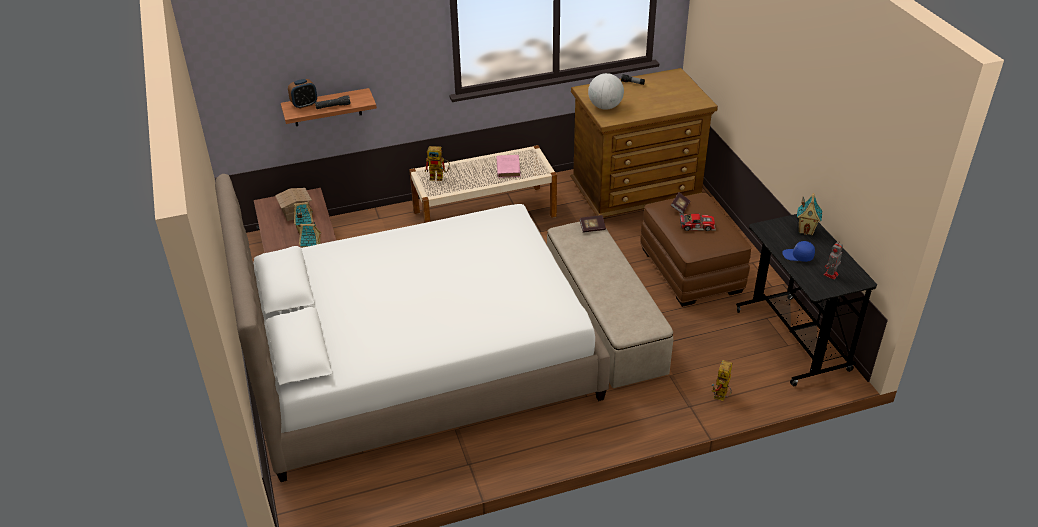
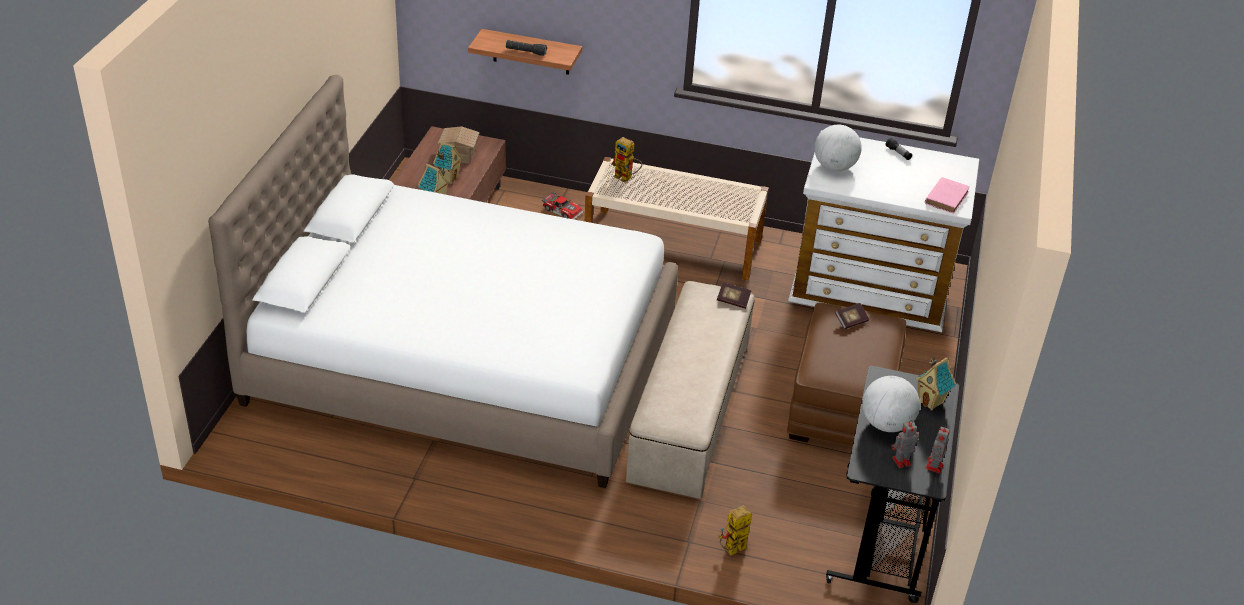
camera: 30 degrees right, 0 degrees up
(304, 104) = (501, 39): alarm clock -> none
(508, 167) = (709, 198): pink book -> pink book (947, 197)
(636, 191) = (870, 292): brown dresser -> white dresser
(696, 225) = (849, 348): toy car -> toy car (563, 210)
(798, 256) = (886, 424): blue cap -> globe
(851, 269) = (934, 467): none -> toy robot

